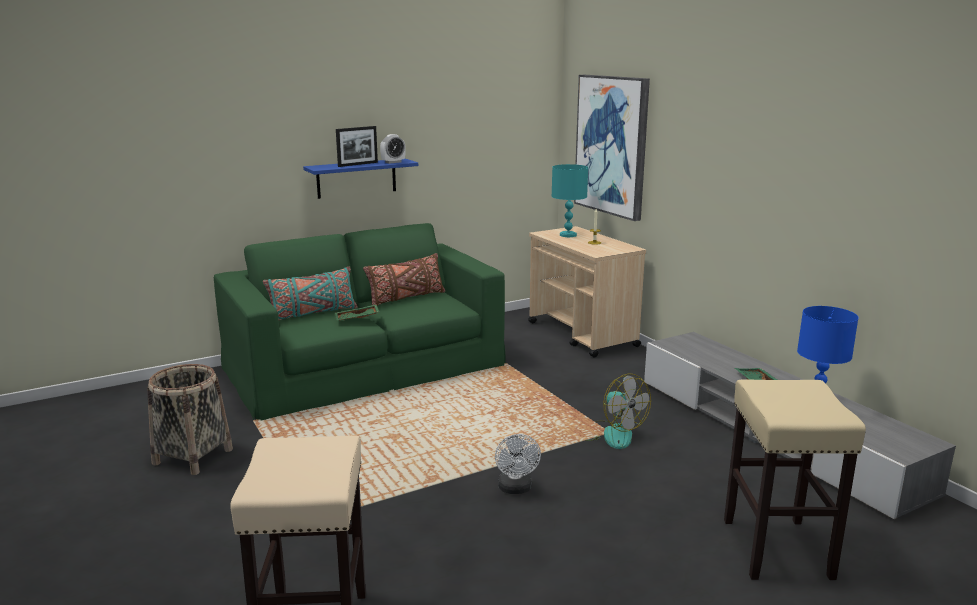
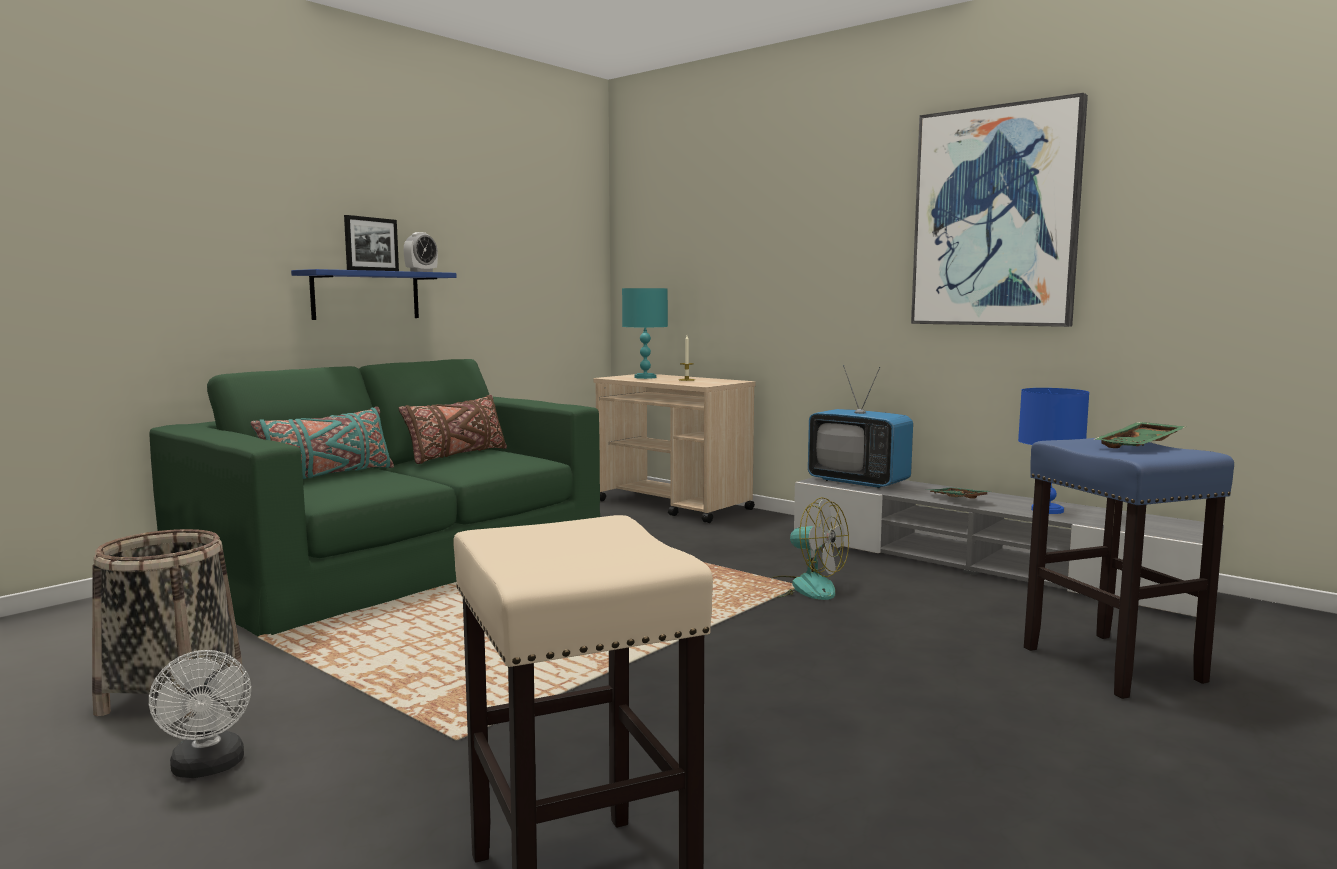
camera: 20 degrees left, 10 degrees down
(357, 318) = (404, 475): green tray -> green tray (1140, 446)
(516, 489) = (736, 657): white fan -> white fan (208, 768)
(612, 145) = (692, 262): picture -> picture (995, 217)
(696, 349) = (858, 482): none -> television
(775, 547) = (1109, 663): beige stool -> blue stool

